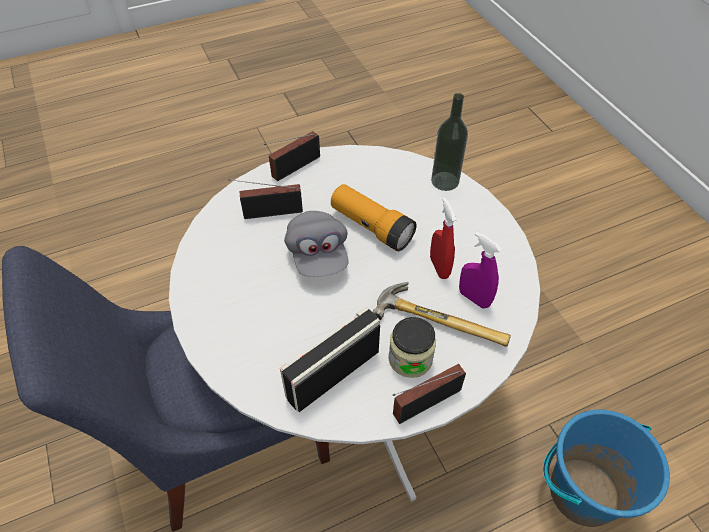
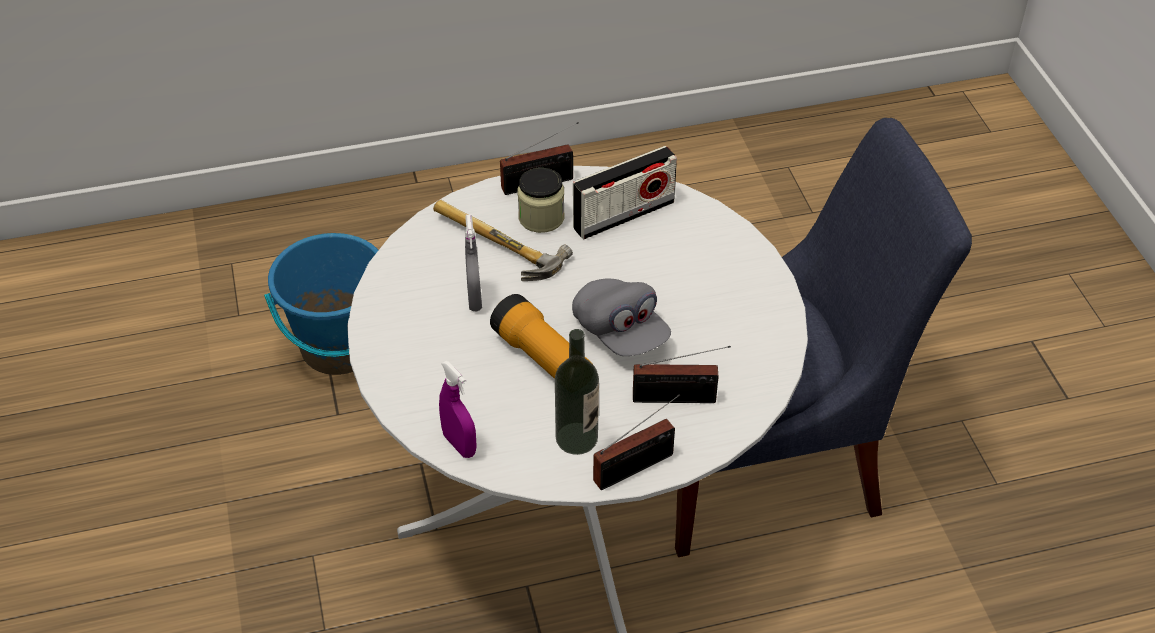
camera: 170 degrees left, 5 degrees down
(318, 255) = (620, 332): grey cap -> grey cap turned 150 degrees clockwise
(439, 267) = (474, 299): red spray bottle -> grey spray bottle
(445, 181) = (416, 412): bottle -> bottle (576, 438)
(474, 298) = (449, 262): purple spray bottle -> purple spray bottle (459, 445)

